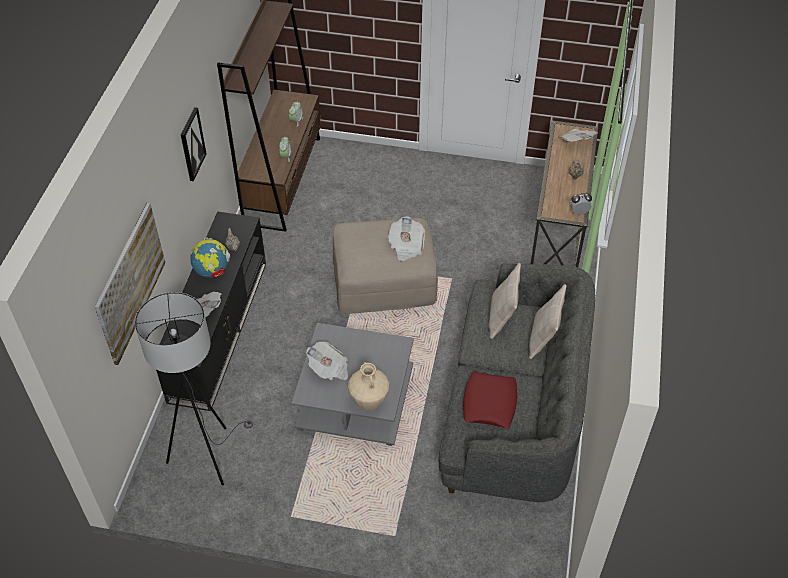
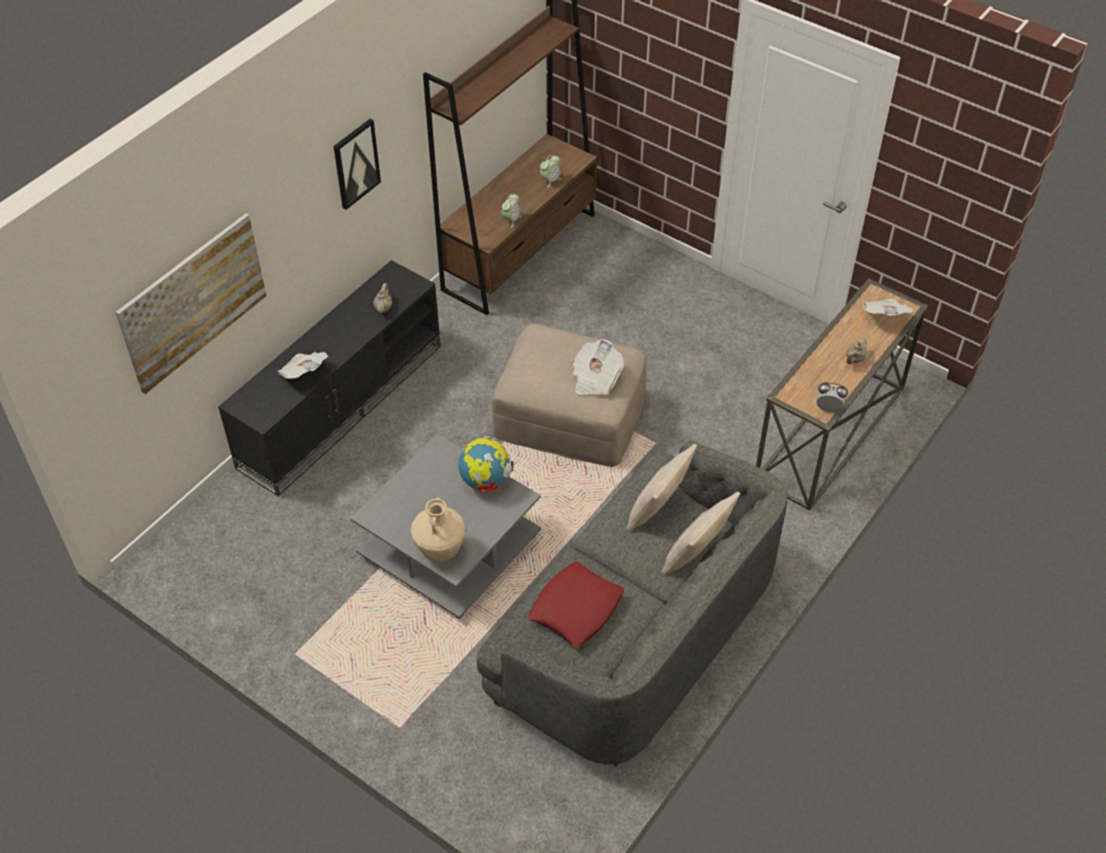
camera: 25 degrees right, 0 degrees up
(207, 453) = (246, 544): grey floor lamp -> none
(212, 271) = (343, 329): globe -> globe (486, 481)
(329, 369) = (417, 494): newspaper -> none

